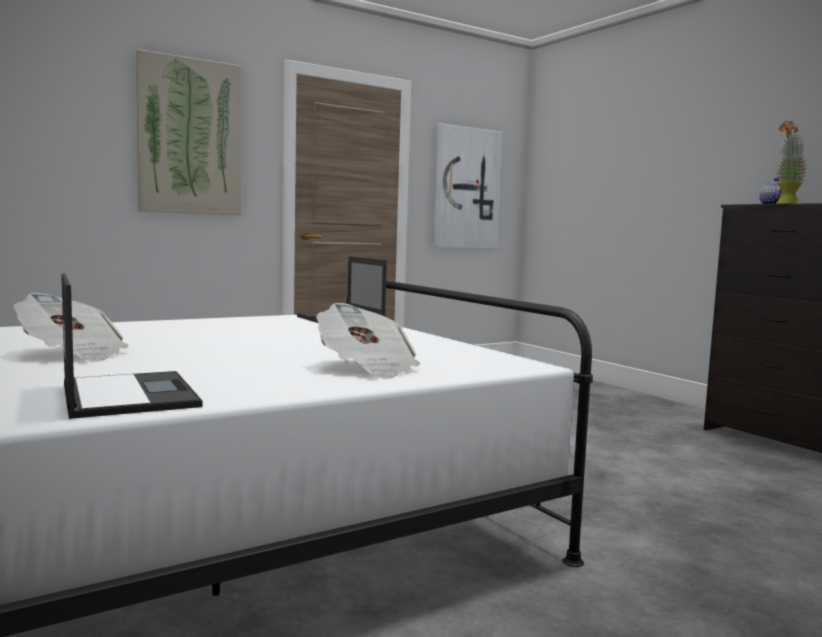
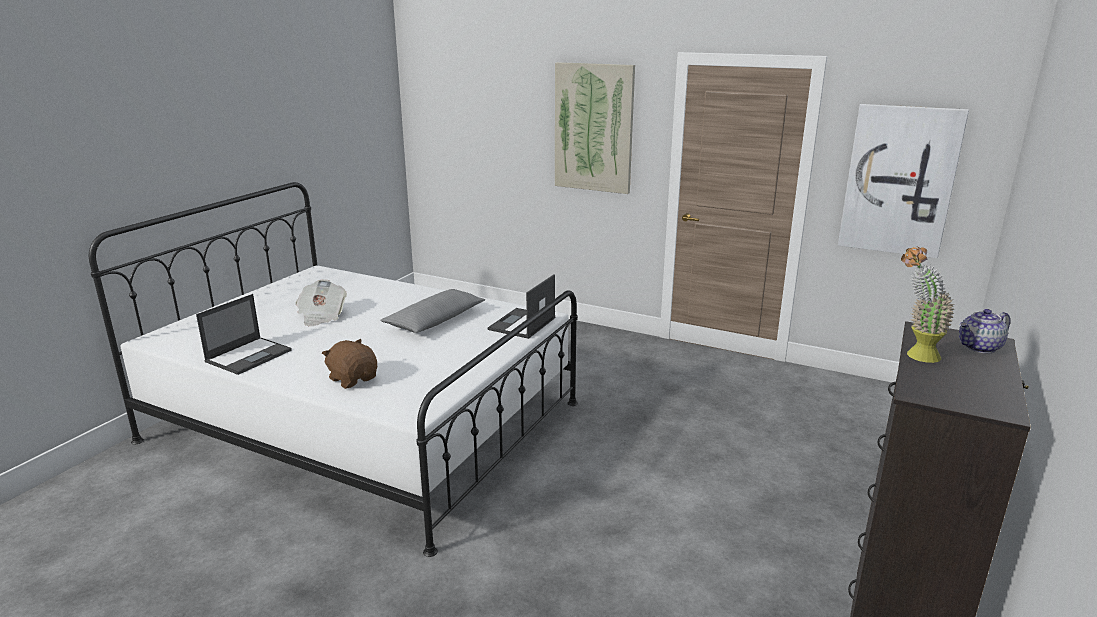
camera: 60 degrees right, 15 degrees up
(251, 331) = (435, 320): none -> grey pillow
(367, 368) = (353, 379): newspaper -> brown plush toy

